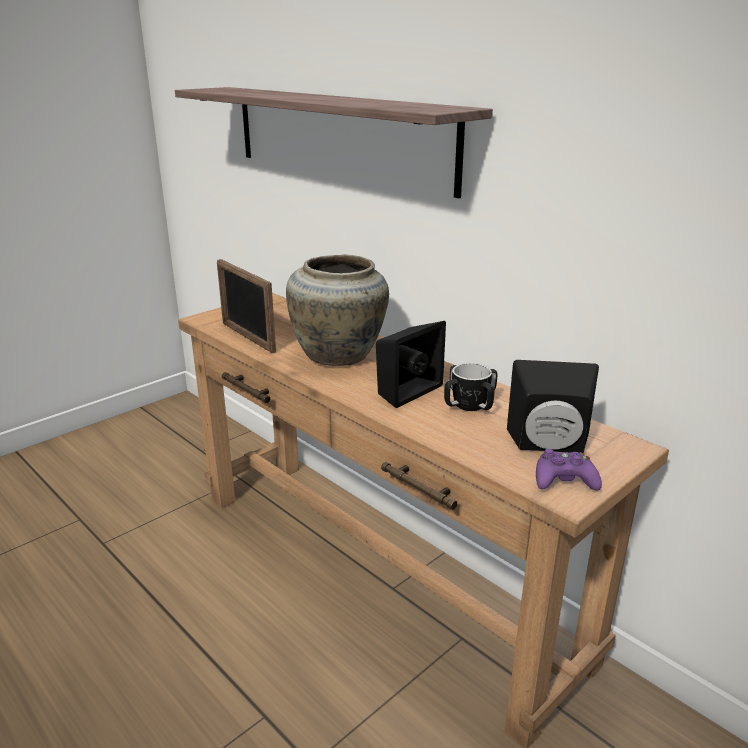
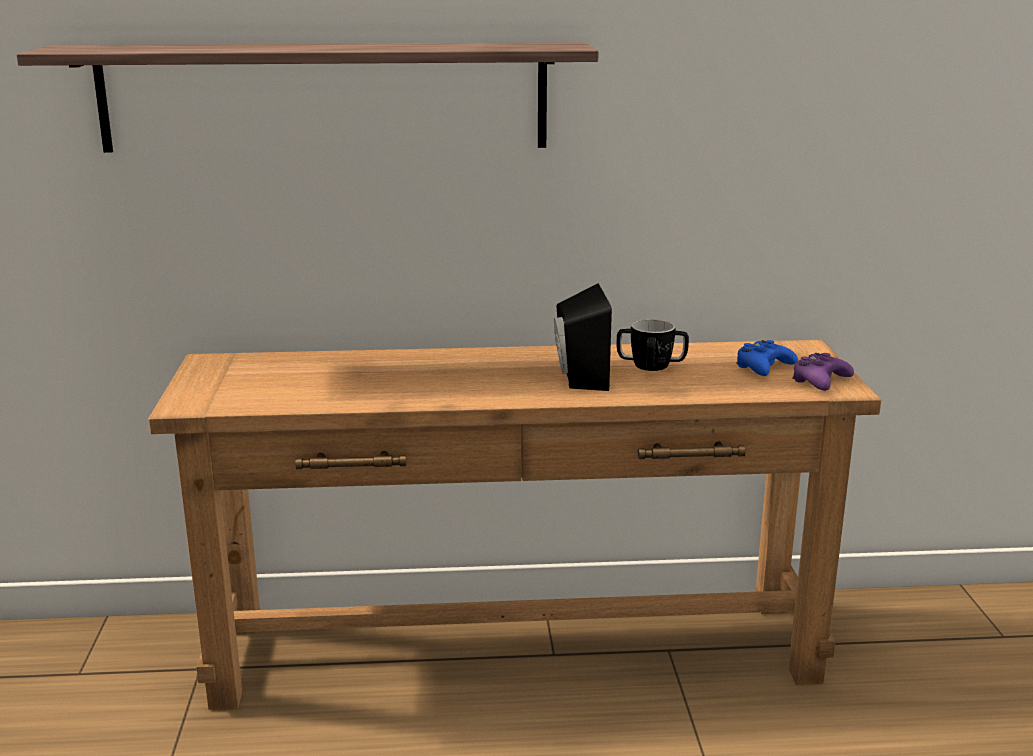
camera: 50 degrees left, 5 degrees down
(247, 337) = (302, 399): picture frame -> none
(340, 356) = (447, 376): beige vase -> none
(549, 446) = (763, 367): black speaker -> blue game controller

